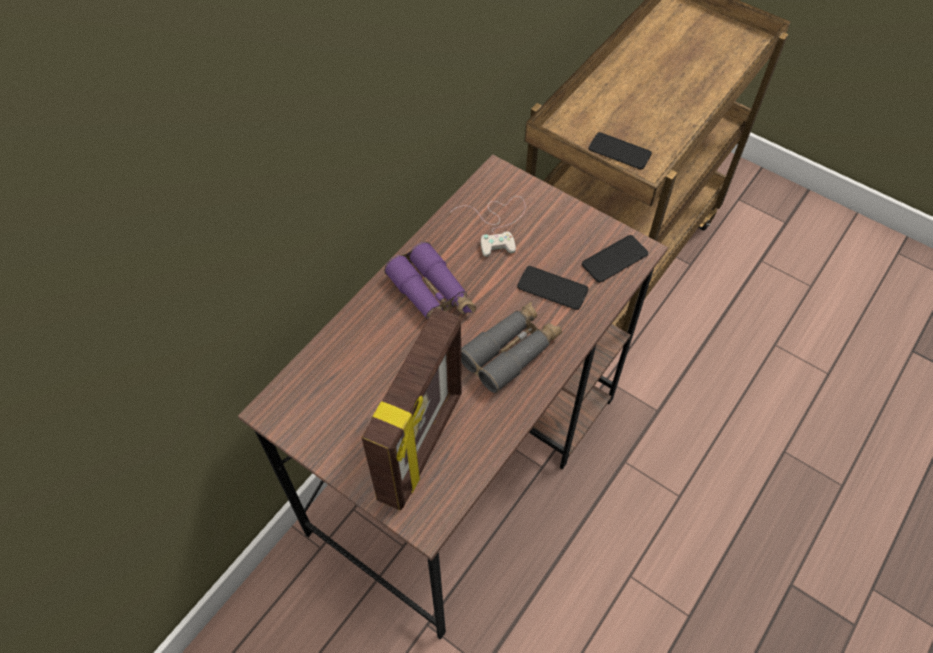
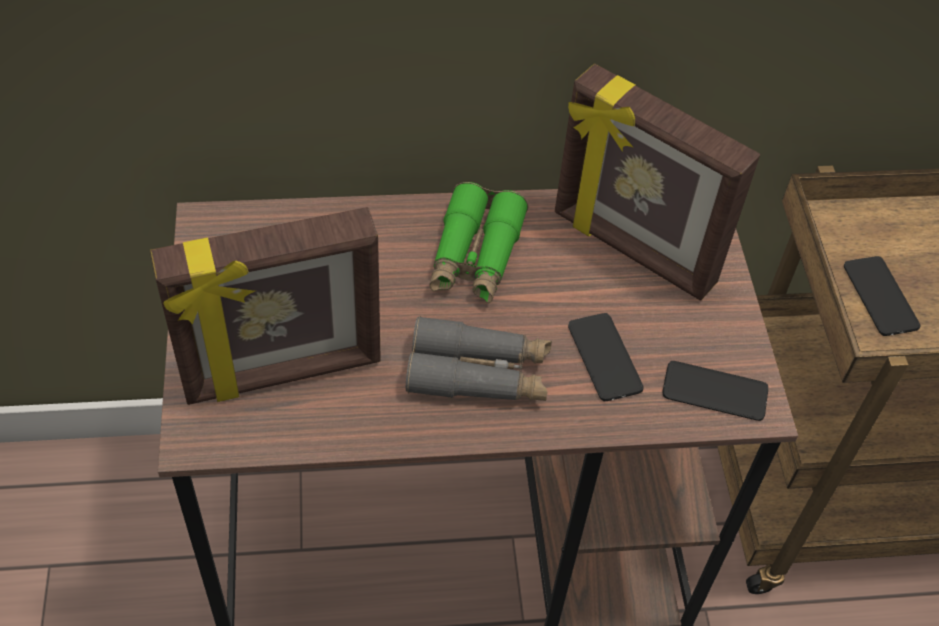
camera: 45 degrees right, 5 degrees down
(432, 295) = (475, 256): purple binoculars -> green binoculars
(497, 224) = (632, 250): white game controller -> picture frame

